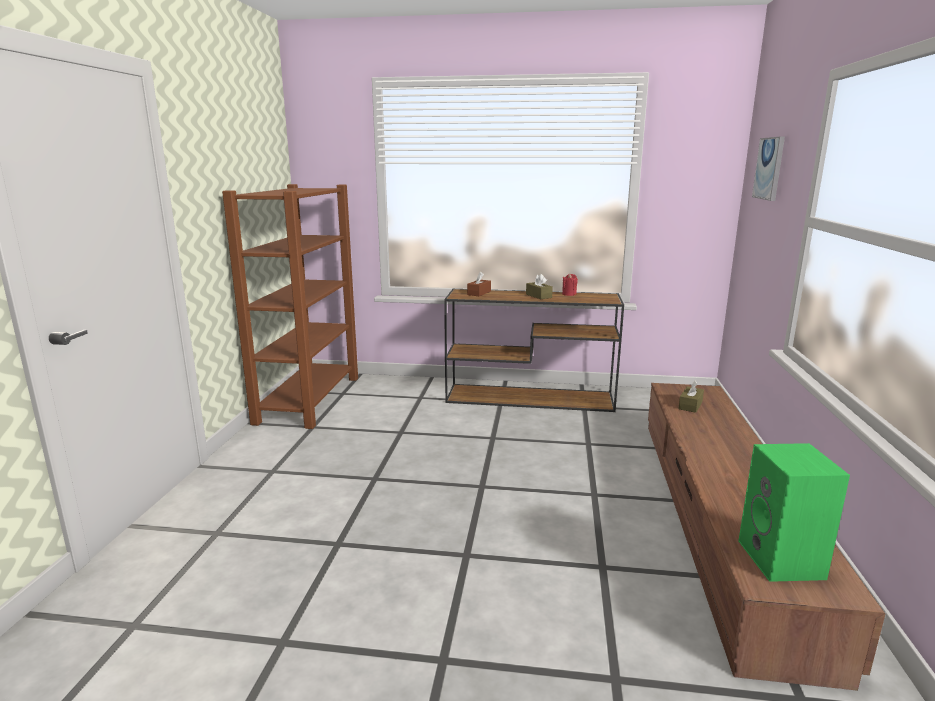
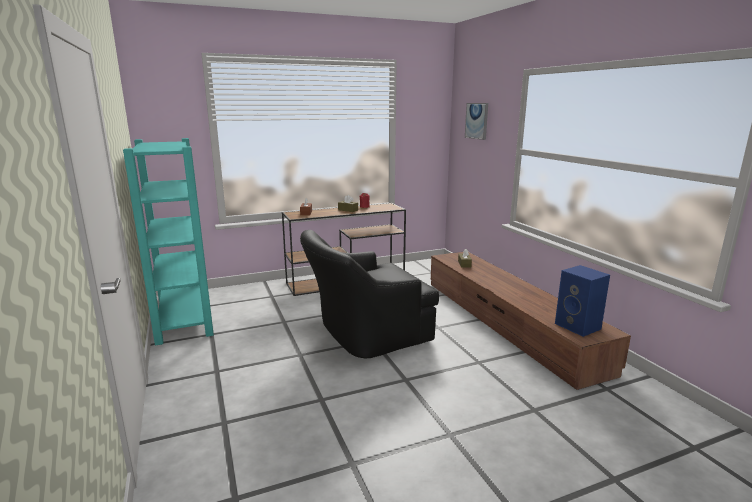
camera: 30 degrees left, 0 degrees up
(309, 399) = (184, 316): brown bookcase -> turquoise bookcase
(480, 475) = (365, 334): none -> black armchair
(783, 560) = (579, 326): green speaker -> blue speaker

